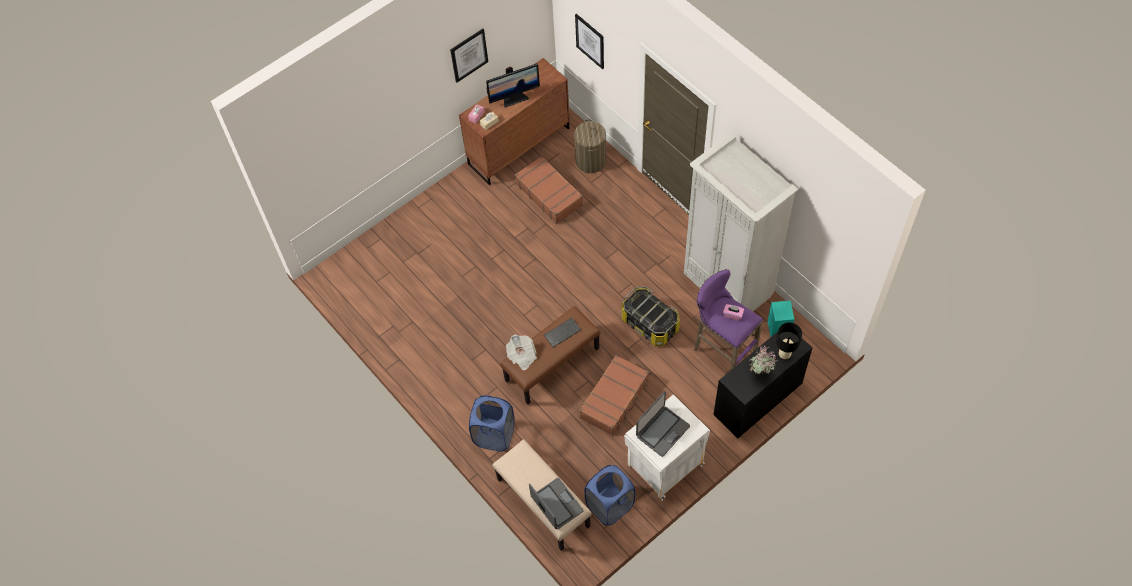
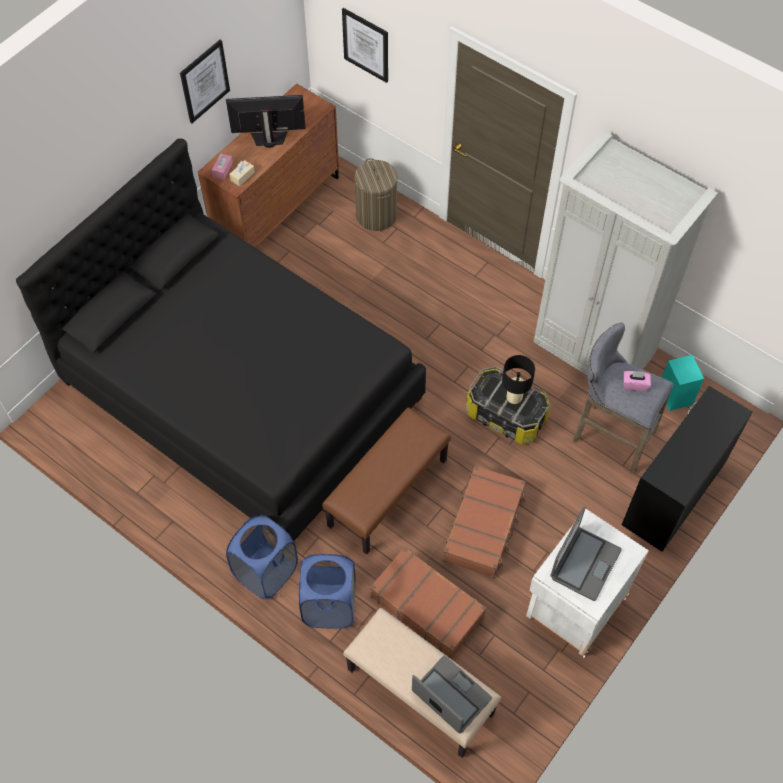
camera: 15 degrees left, 0 degrees up
(466, 275) = (242, 390): none -> black bed
(514, 98) = (269, 140): monitor -> monitor turned 150 degrees counterclockwise
(522, 356) = (352, 489): newspaper -> none
(549, 194) = (332, 265): brown suitcase -> brown suitcase (427, 606)
(562, 332) = (400, 446): keyboard -> none
(610, 506) = (514, 678): blue laundry basket -> blue laundry basket (266, 572)
(721, 350) = (609, 435): purple stool -> grey stool
(761, 372) = (694, 457): potted plant -> none
(784, 354) = (718, 427): black table lamp -> black table lamp (513, 399)

